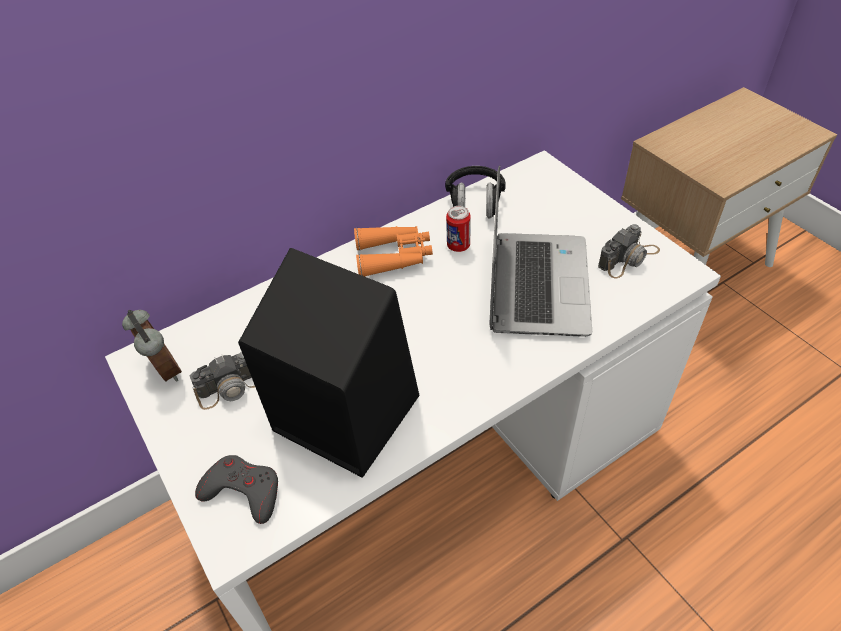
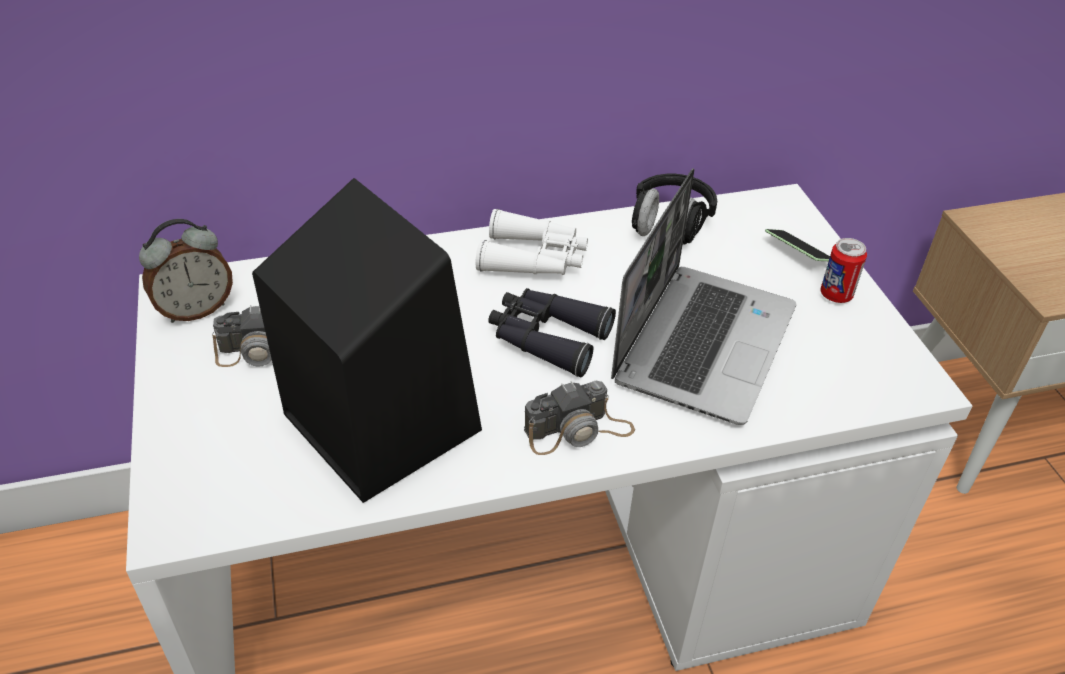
camera: 15 degrees right, 5 degrees down
(164, 370) = (196, 309): alarm clock -> alarm clock turned 75 degrees clockwise
(243, 491) = (215, 471): grey game controller -> none
(394, 256) = (534, 258): orange binoculars -> white binoculars
(431, 313) = (547, 338): none -> black binoculars
(458, 246) = (622, 268): can -> can (836, 295)
(567, 201) = (797, 253): none -> phone
(628, 258) = (848, 346): camera -> camera (578, 430)

